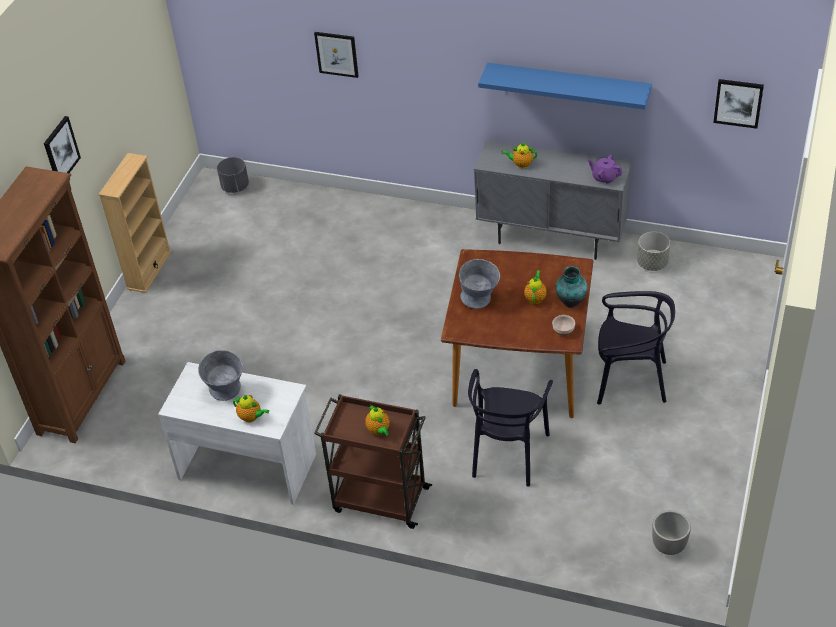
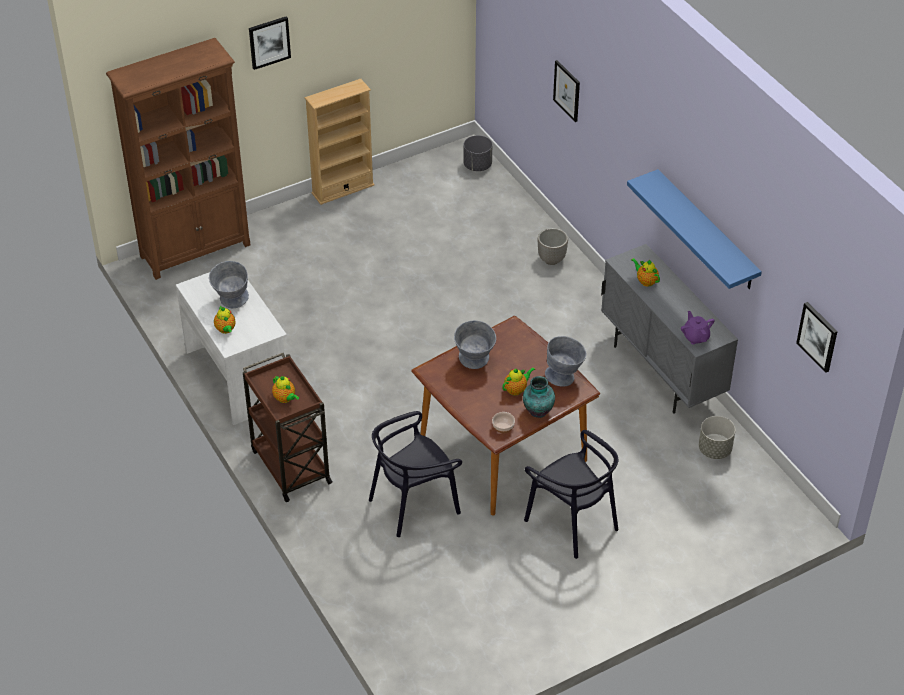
camera: 40 degrees right, 0 degrees up
(379, 430) = (285, 399): teapot -> teapot turned 60 degrees counterclockwise
(555, 265) = (565, 376): none -> grey bowl
(669, 546) = (437, 656): planter -> planter (552, 259)

